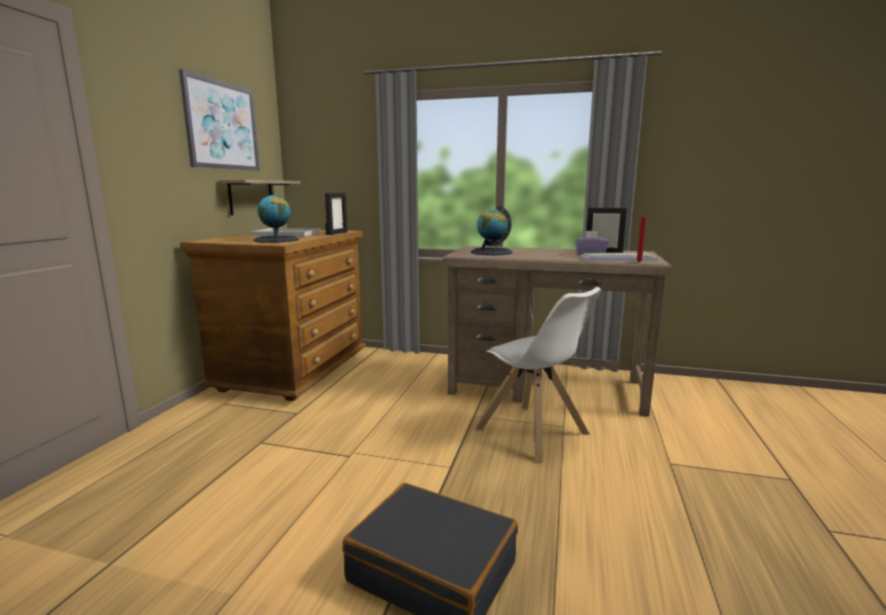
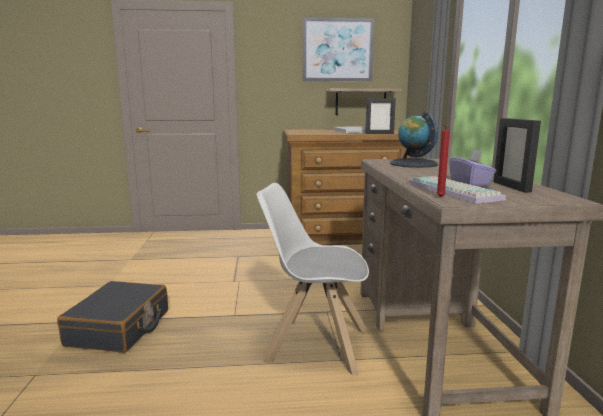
camera: 70 degrees right, 0 degrees up
(276, 240) = (314, 132): globe -> none
(533, 432) = (314, 344): chair -> chair turned 75 degrees clockwise

